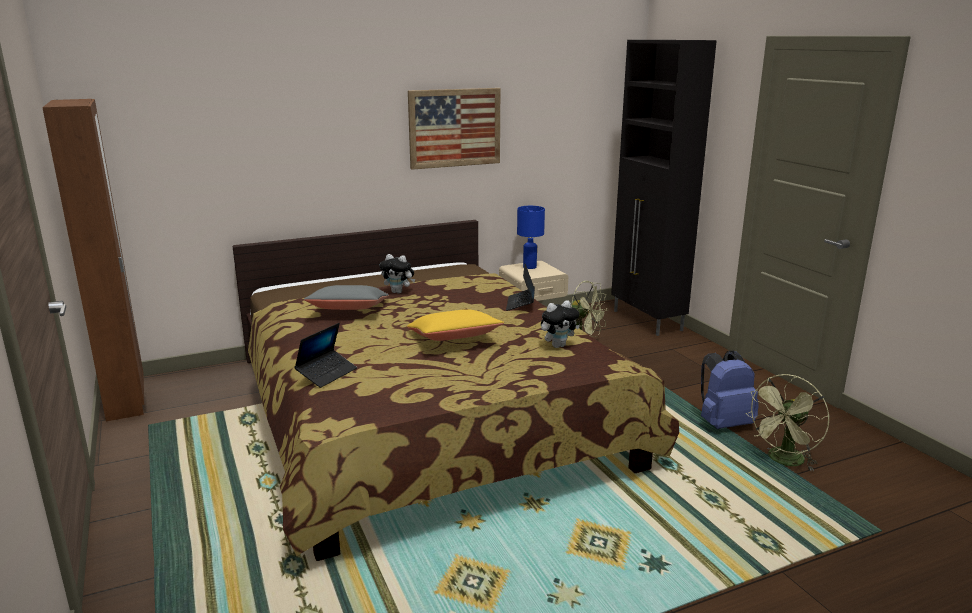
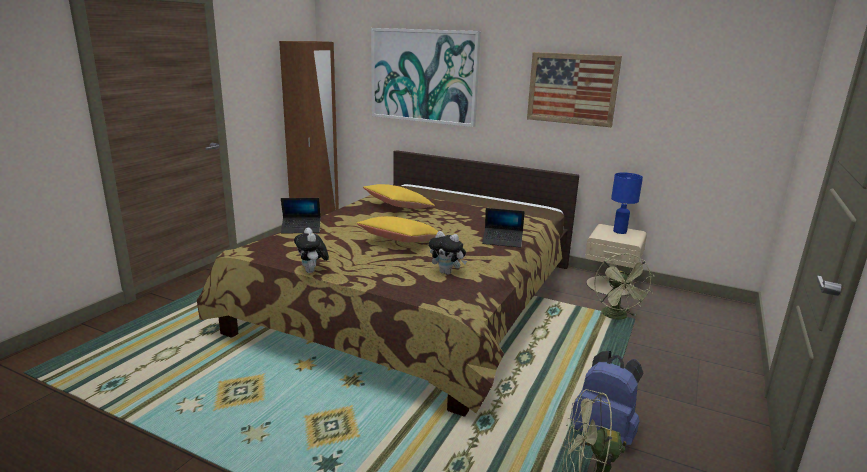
camera: 50 degrees right, 0 degrees up
(262, 135) = (424, 76): none -> picture
(349, 311) = (398, 207): grey pillow -> yellow pillow
(398, 292) = (451, 207): plush toy -> plush toy (312, 271)
(520, 304) = (502, 241): laptop -> laptop turned 135 degrees counterclockwise
(647, 321) = (727, 329): black cabinet -> none

